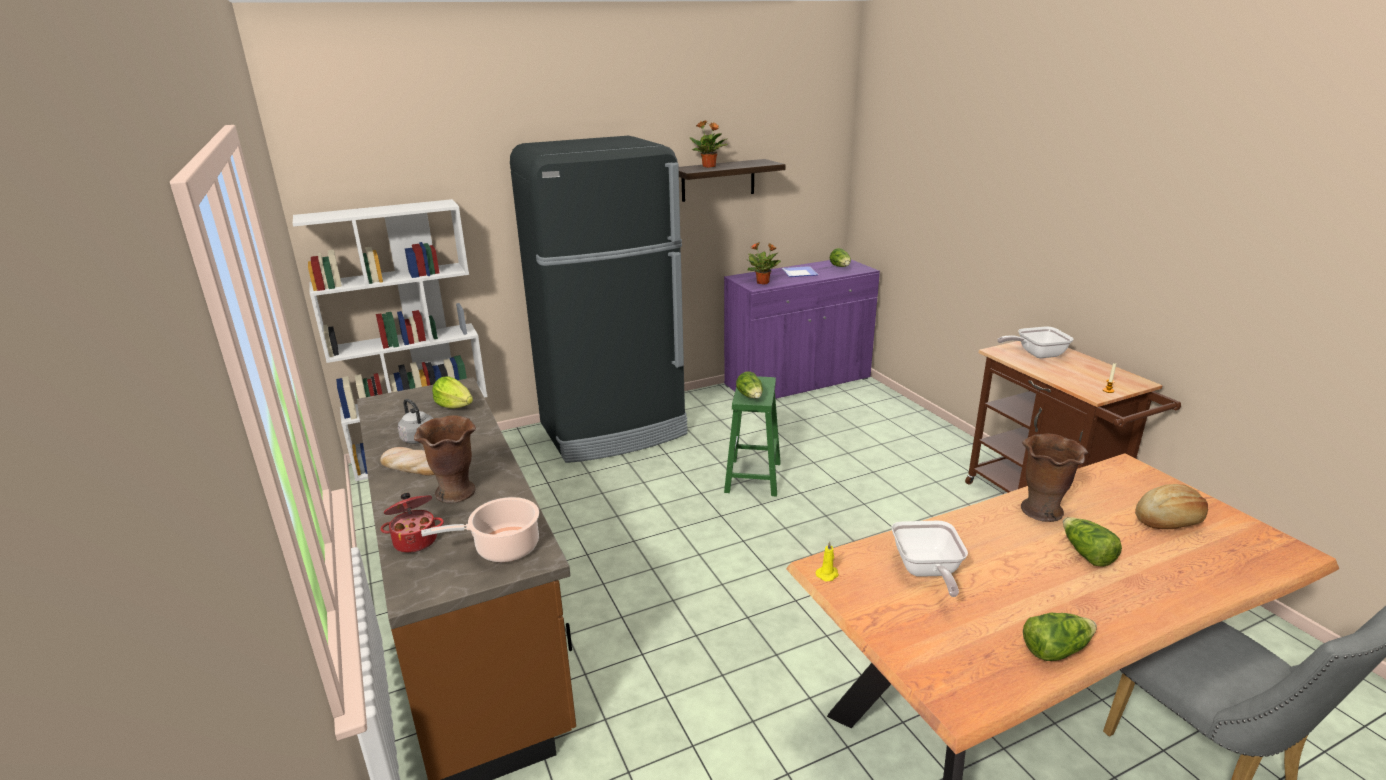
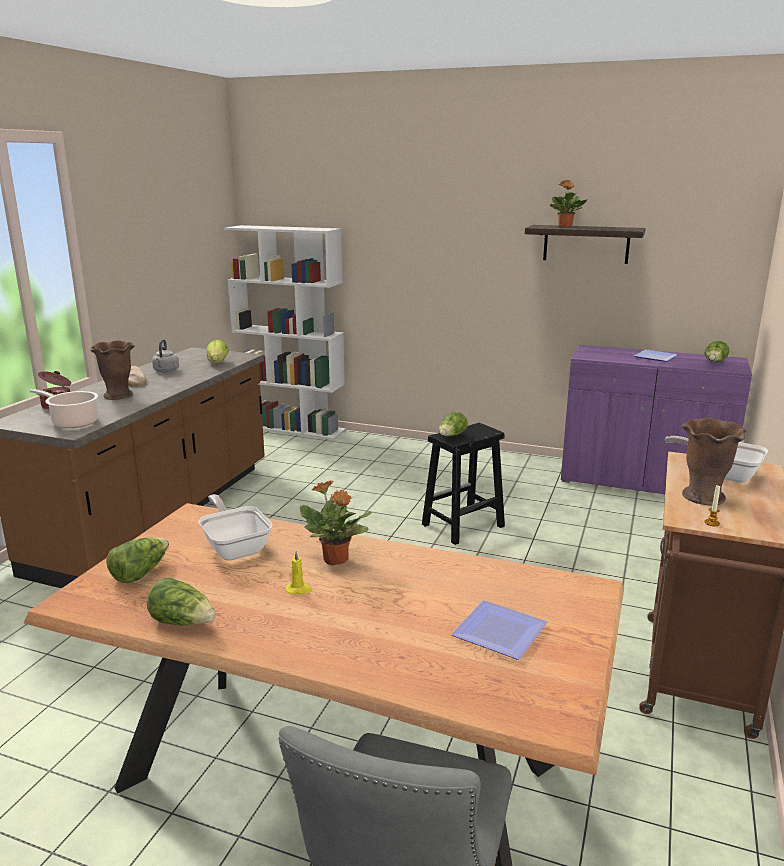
camera: 45 degrees right, 5 degrees down
(614, 430) = (425, 457): black fridge -> none
(753, 478) = (462, 526): green stool -> black stool
(763, 283) = (599, 355): potted plant -> potted plant (336, 560)
(828, 574) = (185, 517): yellow candle -> yellow candle (299, 590)
(926, 572) = (235, 547): frying pan -> frying pan turned 105 degrees clockwise
(1042, 511) = (413, 567): brown vase -> brown vase (703, 497)
(1086, 554) = (363, 603): lettuce -> lettuce (140, 573)
(1169, 520) = (503, 632): bread -> plate

